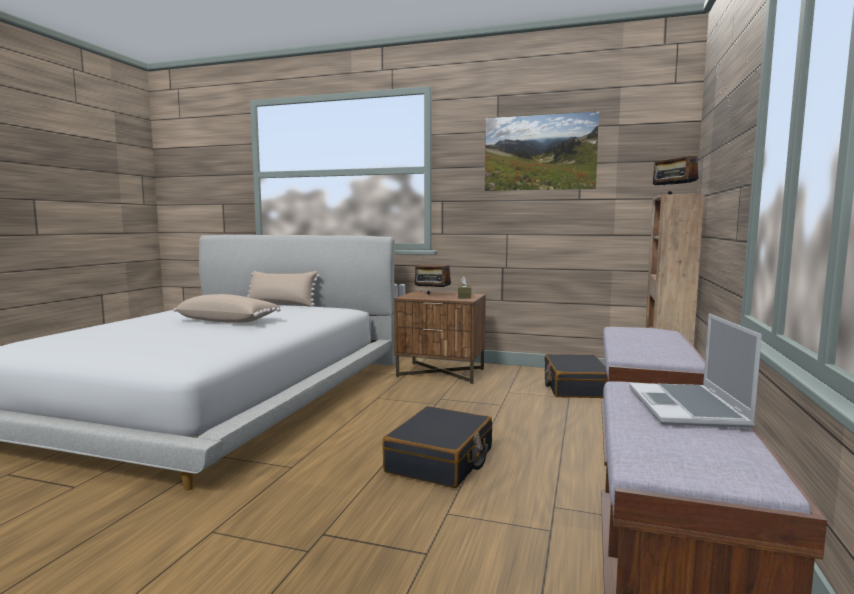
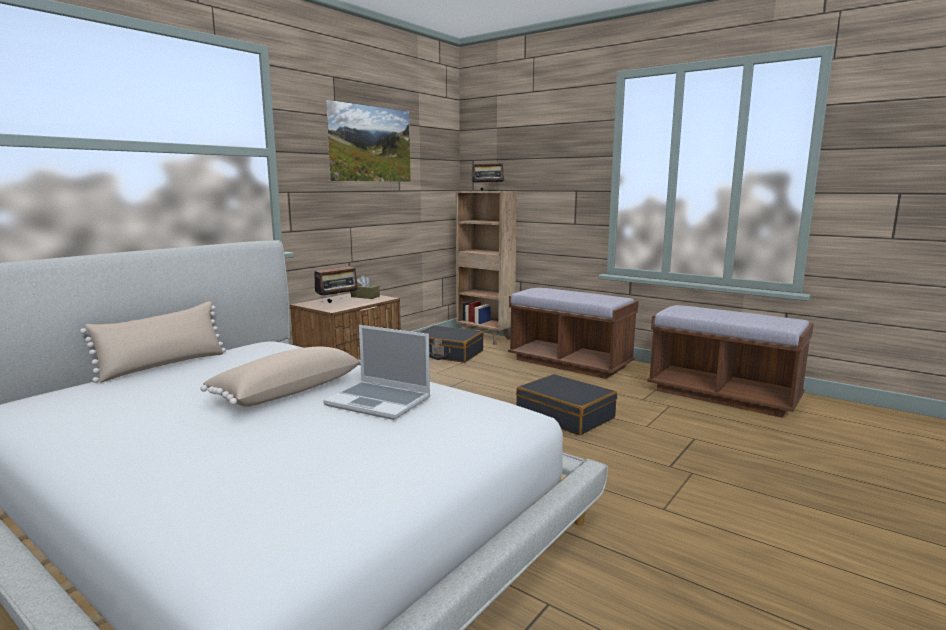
camera: 70 degrees left, 5 degrees up
(688, 408) = (714, 311): laptop -> laptop (380, 402)

